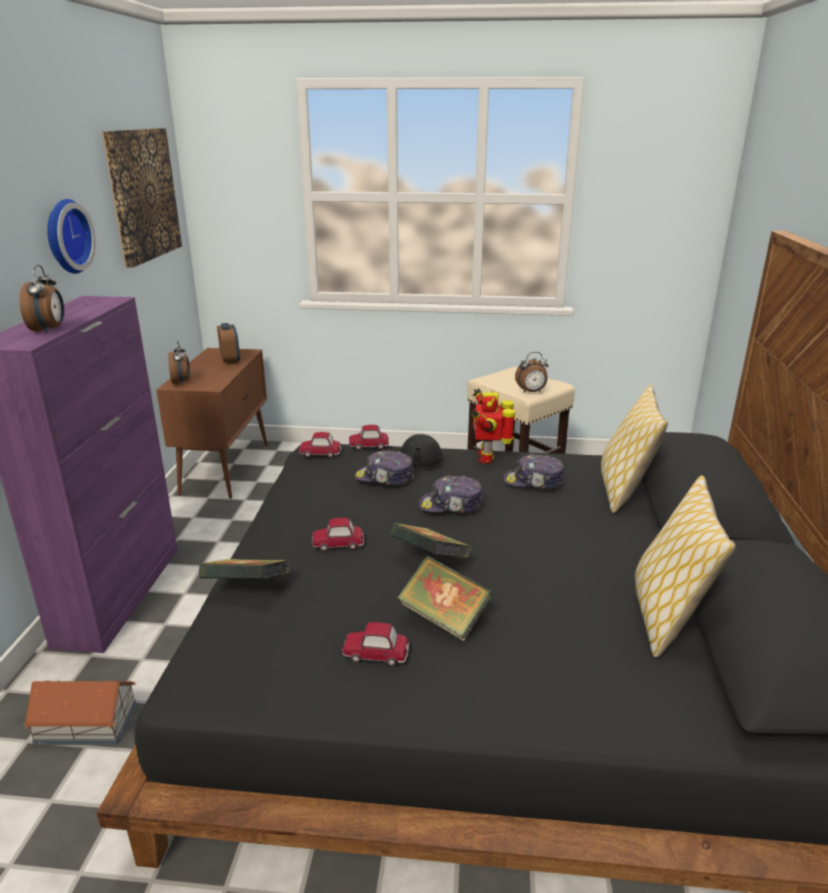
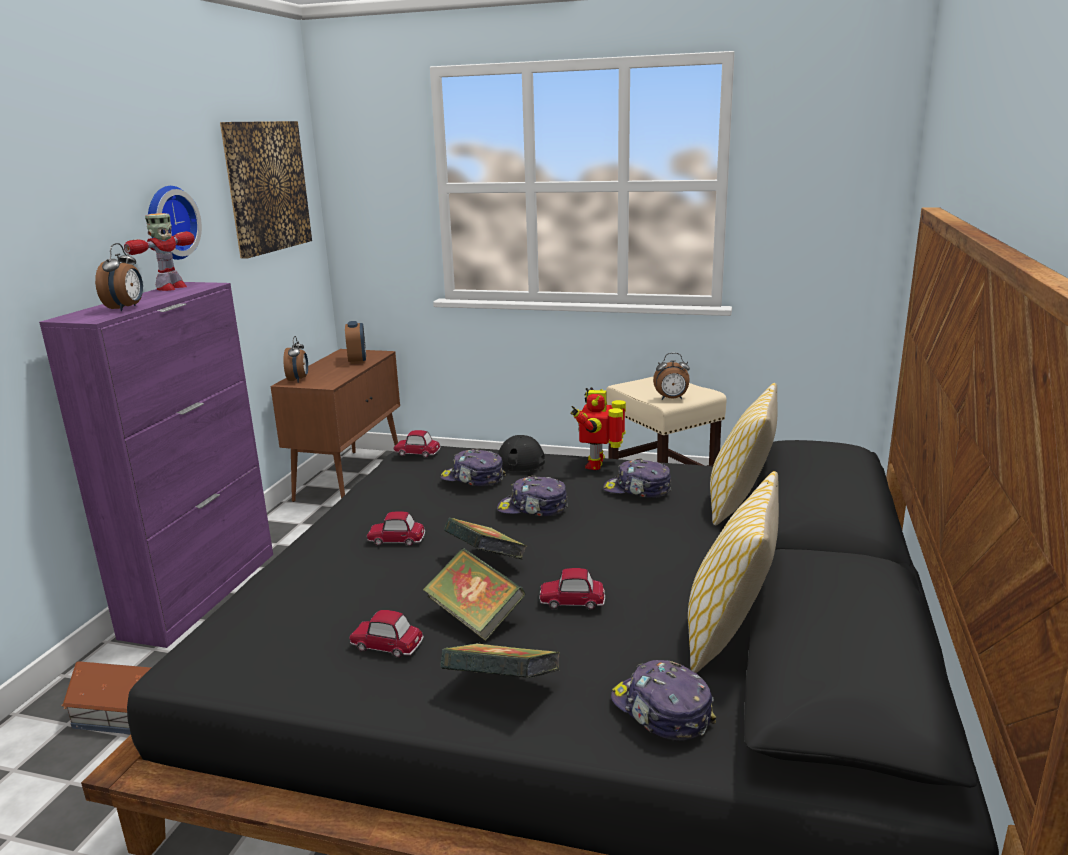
camera: 10 degrees right, 5 degrees down
(77, 304) = (170, 288): none -> toy robot
(247, 589) = (285, 577): book -> book (502, 687)
(369, 445) = (472, 447): toy car -> toy car (572, 601)
(644, 697) = (661, 711): none -> cap

